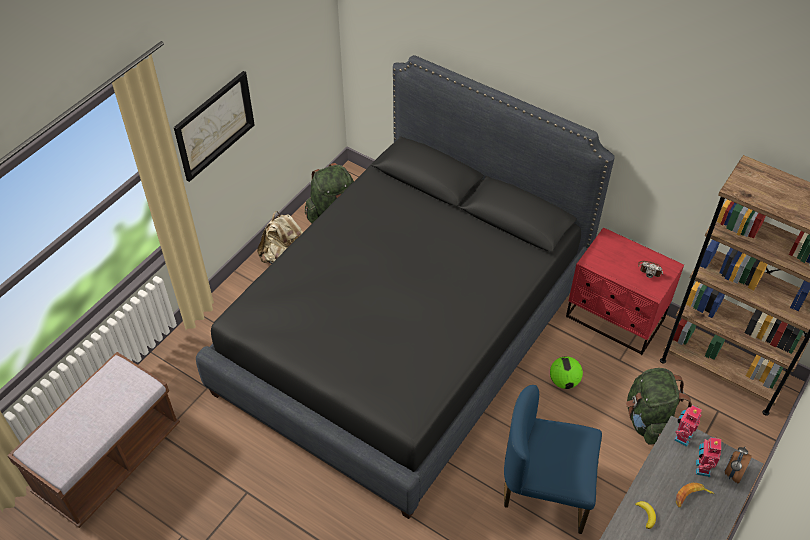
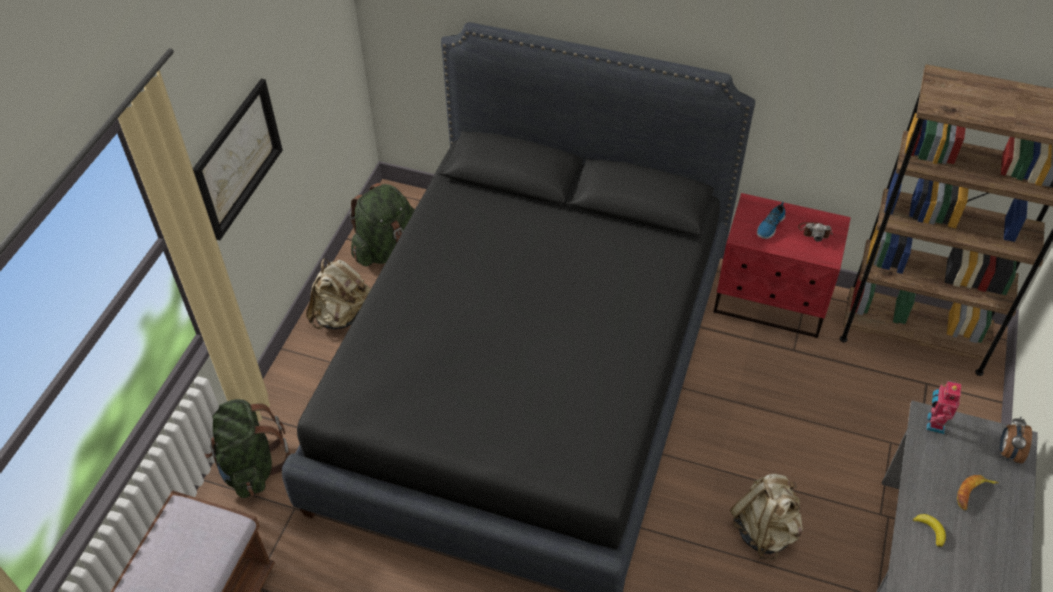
camera: 15 degrees left, 0 degrees up
(546, 490) = (764, 530): blue chair -> beige backpack
(564, 381) = (738, 391): football -> none
(616, 257) = (769, 226): none -> shoe
(648, 420) = (852, 414): green backpack -> green backpack (250, 466)
(701, 468) = (971, 456): toy robot -> none

